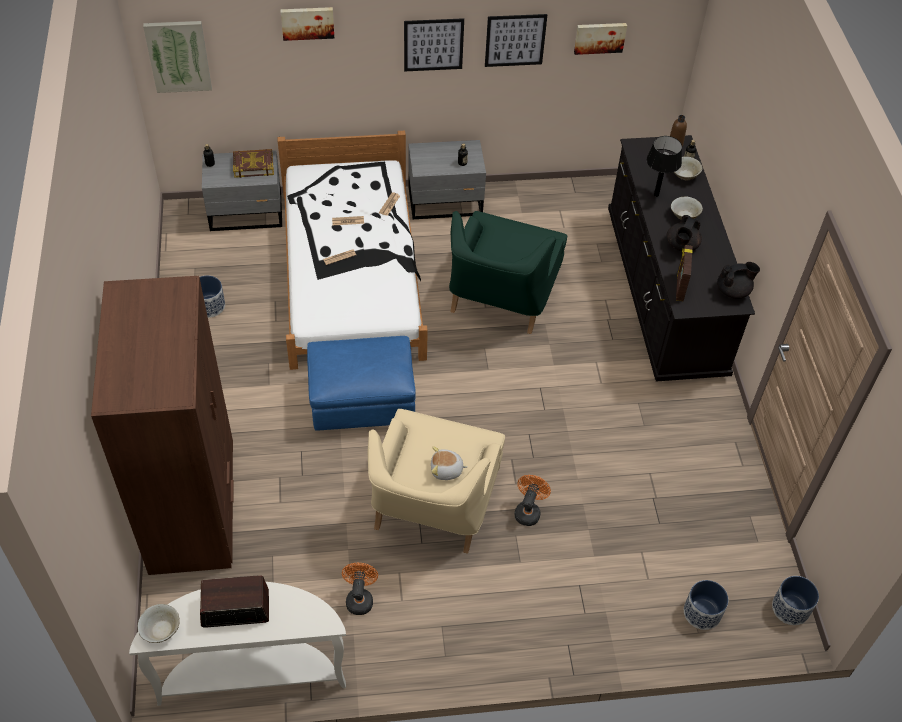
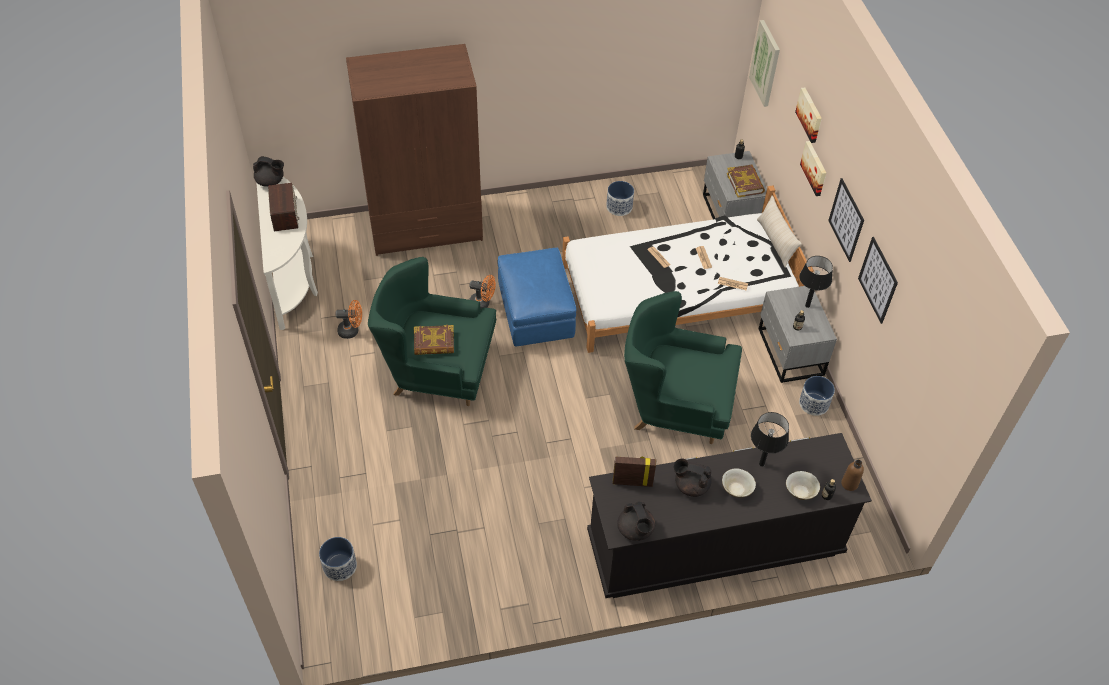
camera: 85 degrees right, 0 degrees up
(161, 630) = (271, 181): beige bowl -> black teapot
(335, 164) = (775, 242): none -> beige pillow
(432, 505) = (437, 368): beige armchair -> green armchair
(435, 151) = (807, 305): none -> black table lamp
(446, 470) = (434, 343): plush toy -> book
(528, 511) = (436, 434): orange fan -> orange fan (483, 303)
(599, 37) = (913, 351): picture -> picture (815, 168)
(790, 608) = (344, 641): planter -> planter (813, 404)

